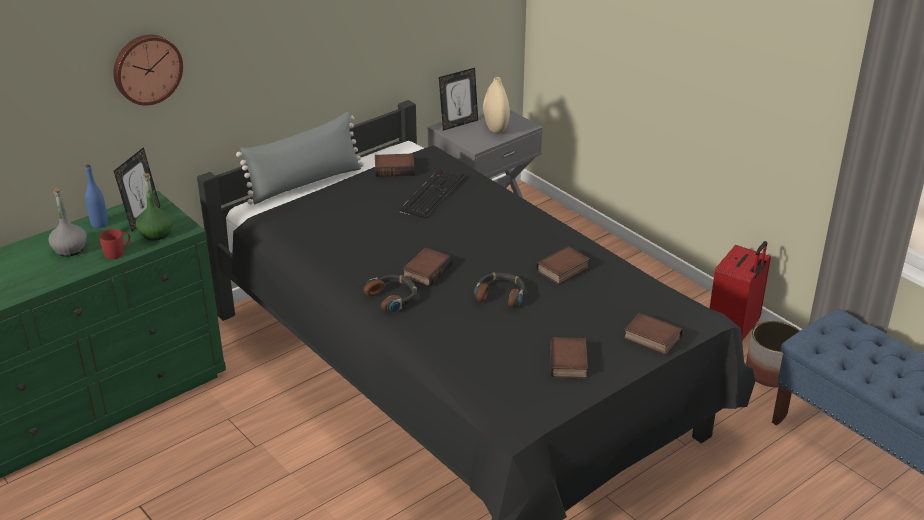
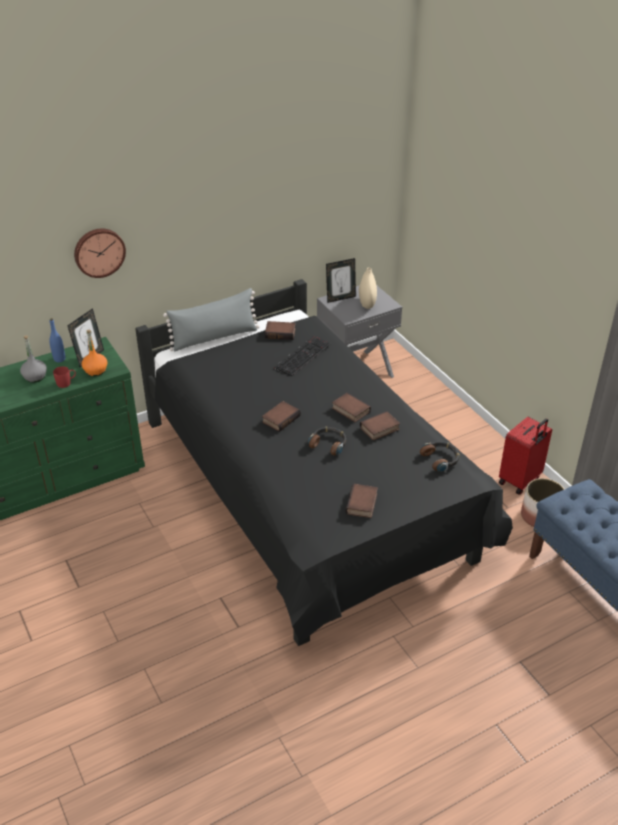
camera: 10 degrees right, 5 degrees up
(156, 233) = (95, 370): green bottle -> orange bottle
(393, 297) = (251, 437): headphones -> headphones (440, 459)
(650, 338) = (427, 492): book -> book (349, 410)

